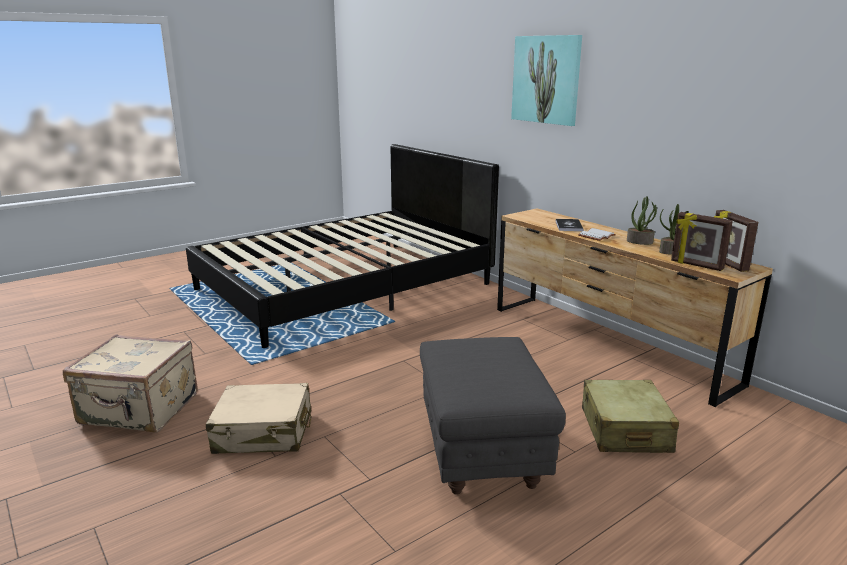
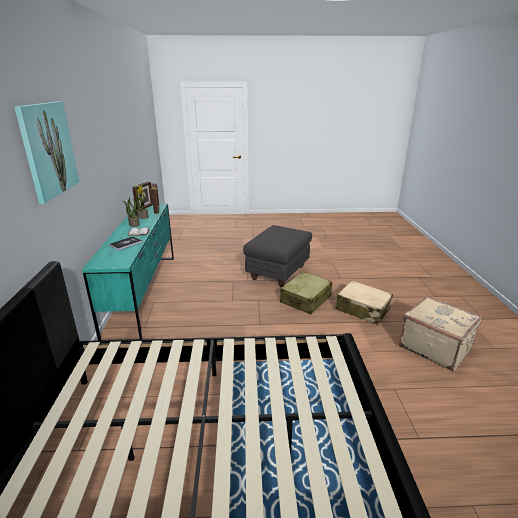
camera: 145 degrees left, 5 degrees up
(606, 343) = (143, 293): brown dresser -> turquoise dresser
(624, 430) = (218, 263): beige suitcase -> beige suitcase (306, 299)

